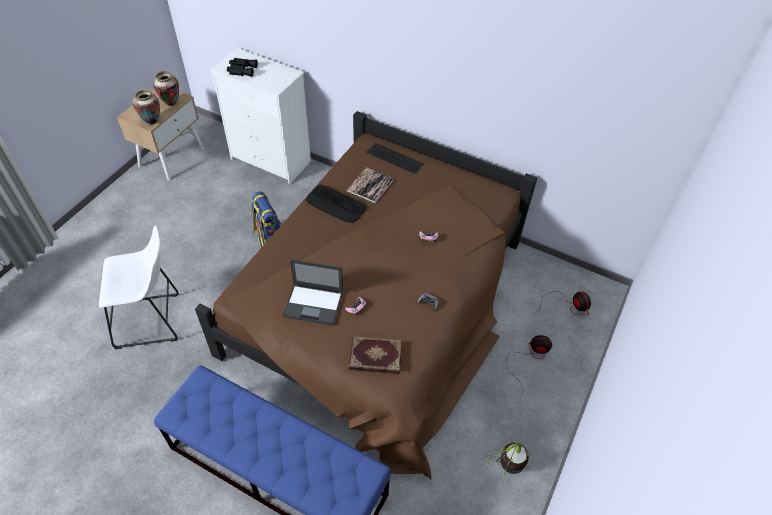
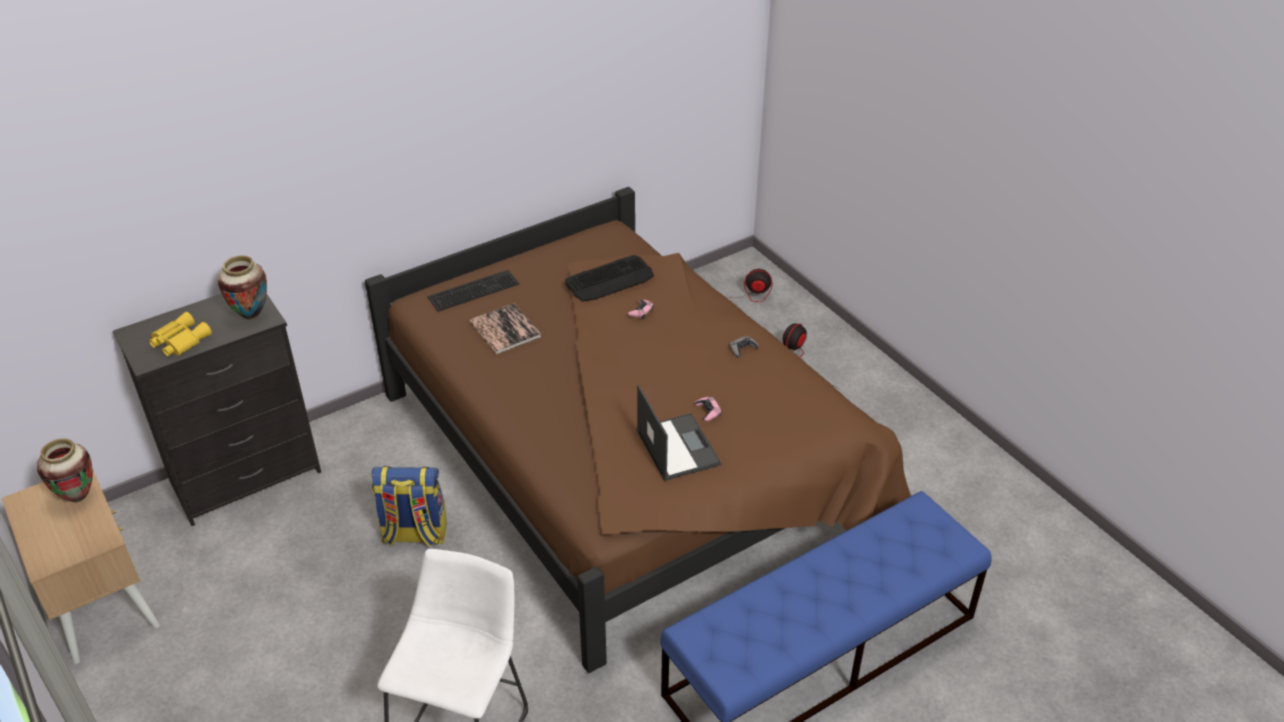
camera: 60 degrees left, 10 degrees down
(152, 122) = (101, 535): vase -> vase (251, 315)
(242, 69) = (179, 341): black binoculars -> yellow binoculars
(271, 160) = (247, 477): white dresser -> black dresser
(314, 304) = (677, 446): laptop -> laptop turned 60 degrees counterclockwise
(335, 204) = (511, 373): keyboard -> keyboard (610, 279)
(375, 355) = (791, 419): book -> none
(502, 471) = (926, 446): potted plant -> none

